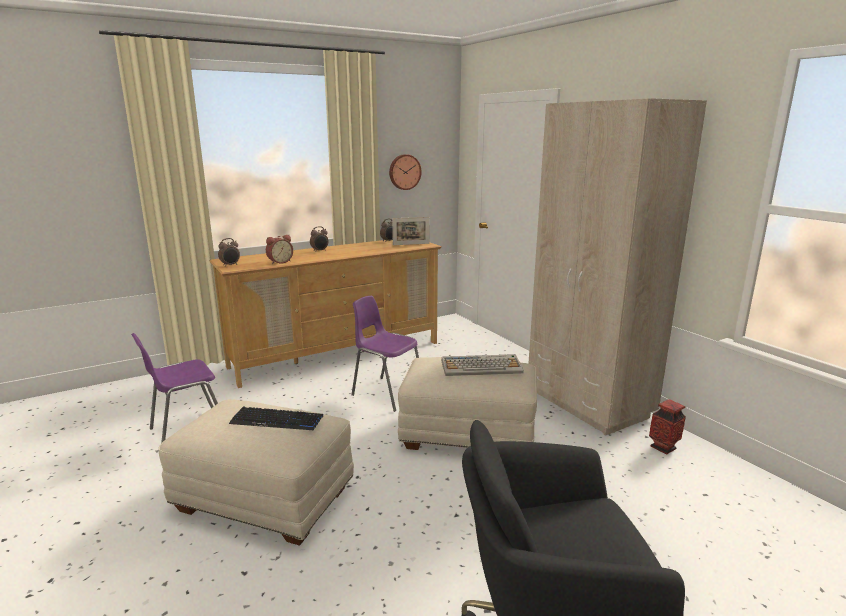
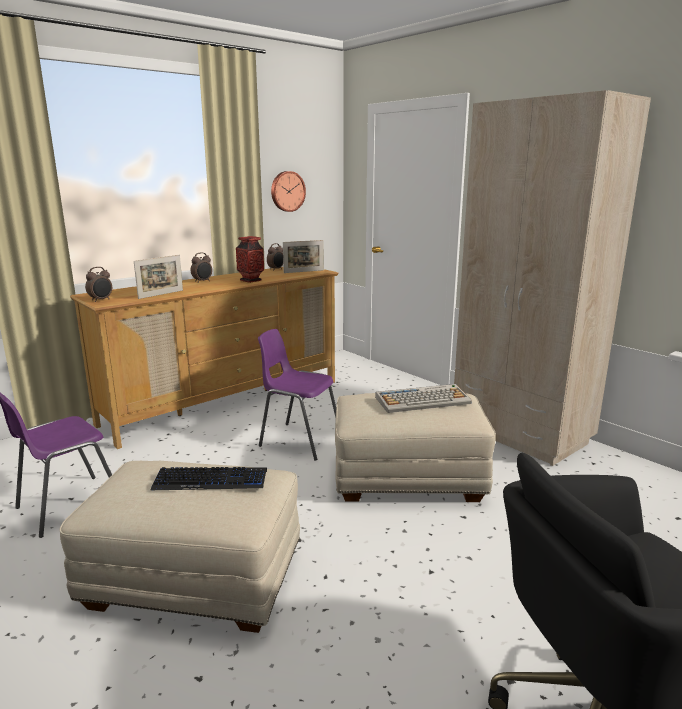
camera: 10 degrees left, 0 degrees up
(279, 262) = (161, 294): alarm clock -> picture frame
(663, 448) = (615, 473): vase -> vase (251, 280)

